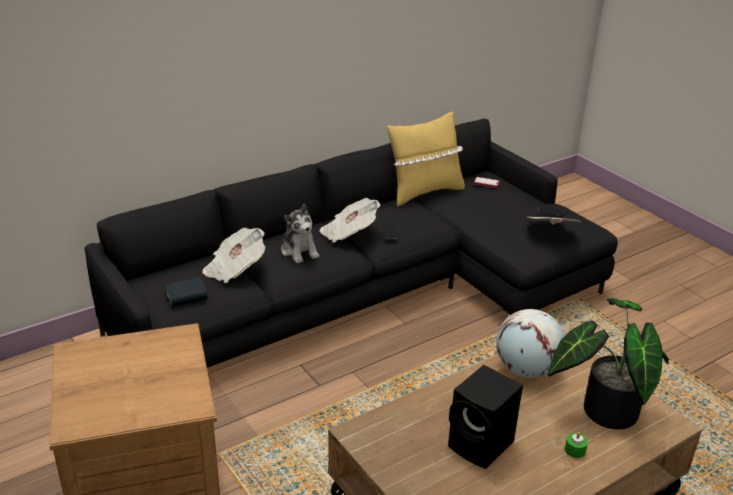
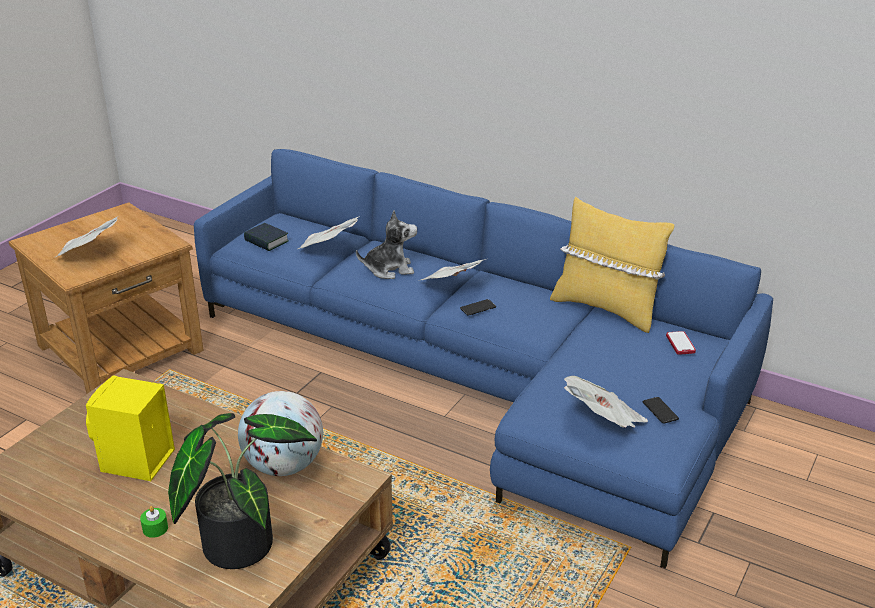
camera: 65 degrees right, 0 degrees up
(149, 387) = (90, 253): none -> newspaper
(299, 251) = (389, 269): plush toy -> plush toy turned 135 degrees counterclockwise
(372, 293) = (480, 378): black sofa -> blue sofa
(482, 446) = (136, 462): black speaker -> yellow speaker

